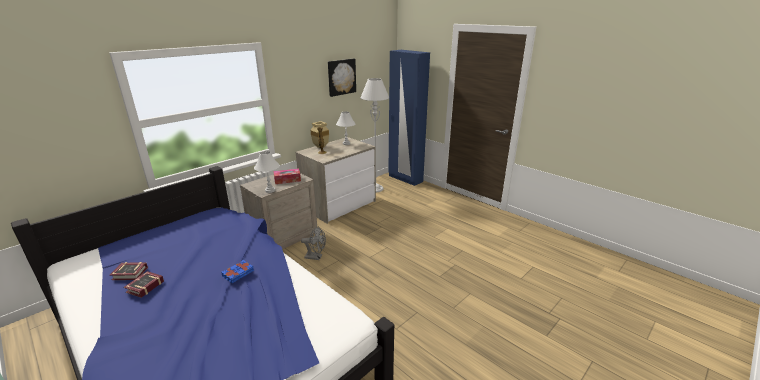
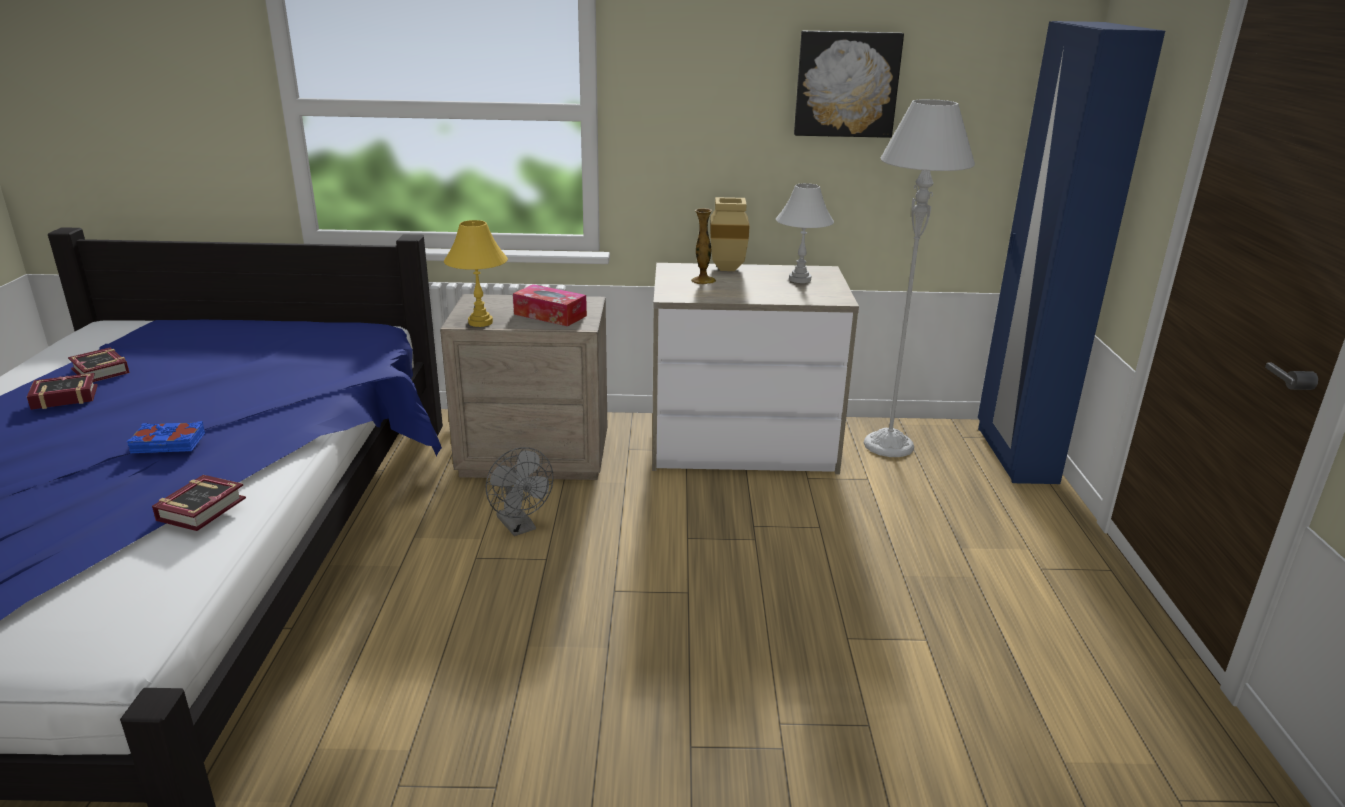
camera: 45 degrees right, 0 degrees up
(270, 190) = (480, 322): white table lamp -> yellow table lamp
(297, 280) = (205, 508): none -> book

